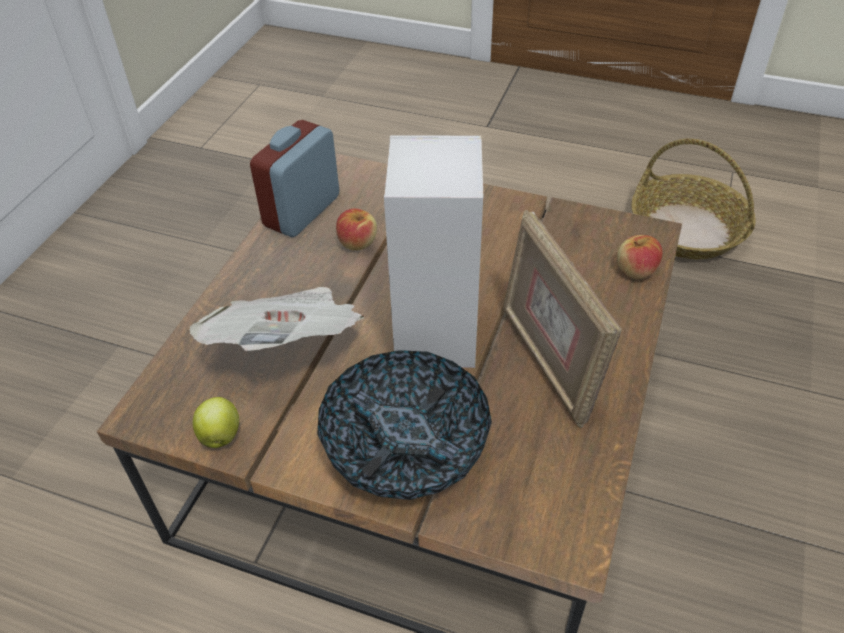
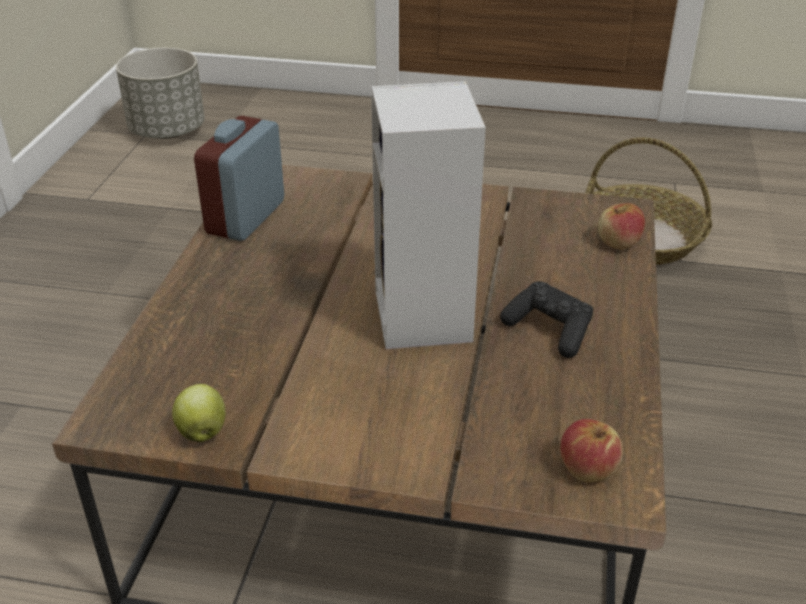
camera: 10 degrees left, 10 degrees down
(278, 82) = (167, 131): none -> grey planter
(288, 345) = (261, 340): newspaper -> none
(357, 242) = (315, 240): apple -> apple (587, 468)
(405, 450) = (417, 424): bowl -> none
(547, 362) = (549, 330): picture frame -> black game controller

